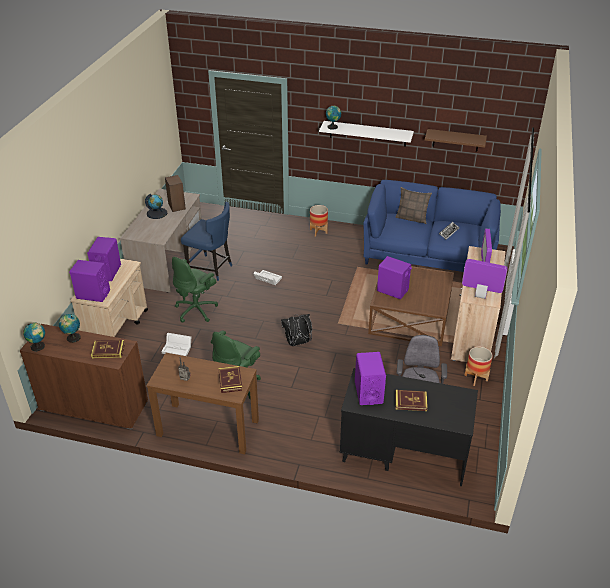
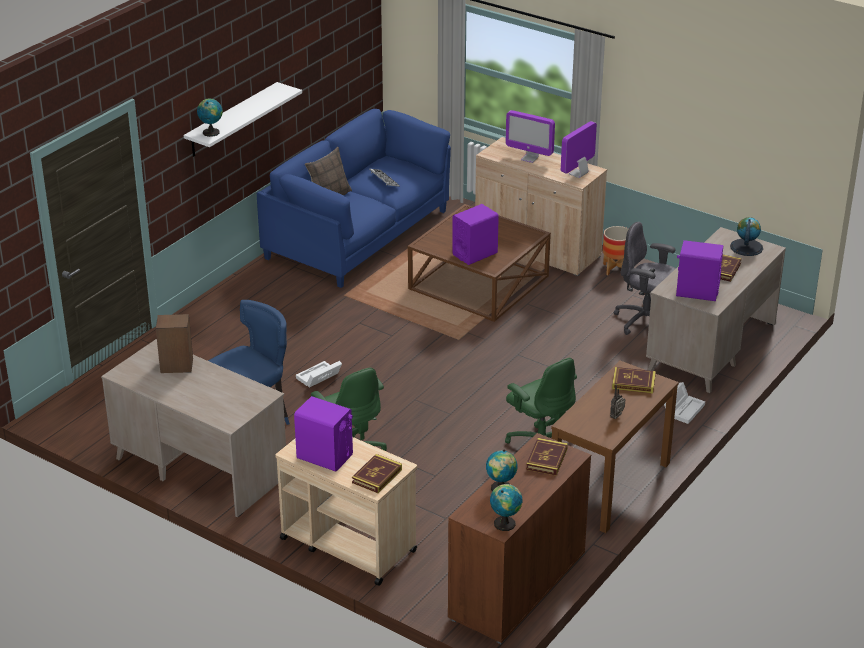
camera: 70 degrees left, 5 degrees down
(93, 294) = (377, 476): purple speaker -> book
(157, 213) = (182, 388): globe -> globe (746, 247)
(178, 349) = (432, 488): white storage box -> white storage box (683, 408)
(297, 343) = (481, 380): black backpack -> none
(318, 231) = (229, 307): planter -> none
(403, 452) = (711, 348): black desk -> beige desk
(455, 140) = (316, 66): brown shelf -> none

